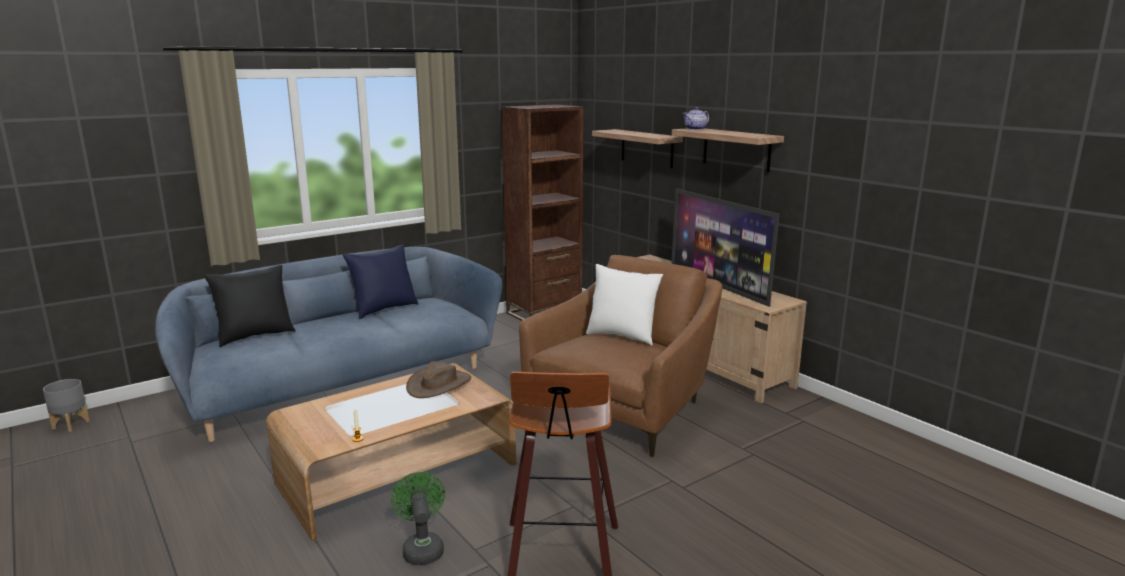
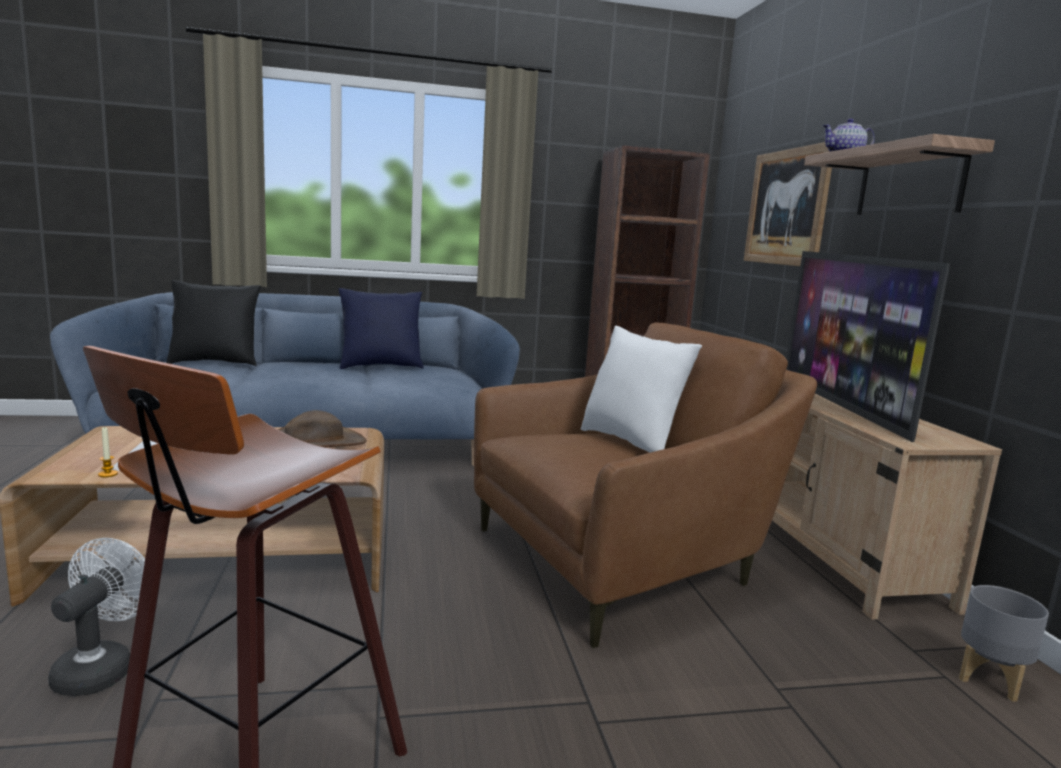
camera: 25 degrees right, 5 degrees down
(70, 425) = (41, 424): grey planter -> grey planter (988, 679)
(422, 548) = (101, 667): green fan -> white fan
(647, 148) = (786, 207): shelf -> picture

